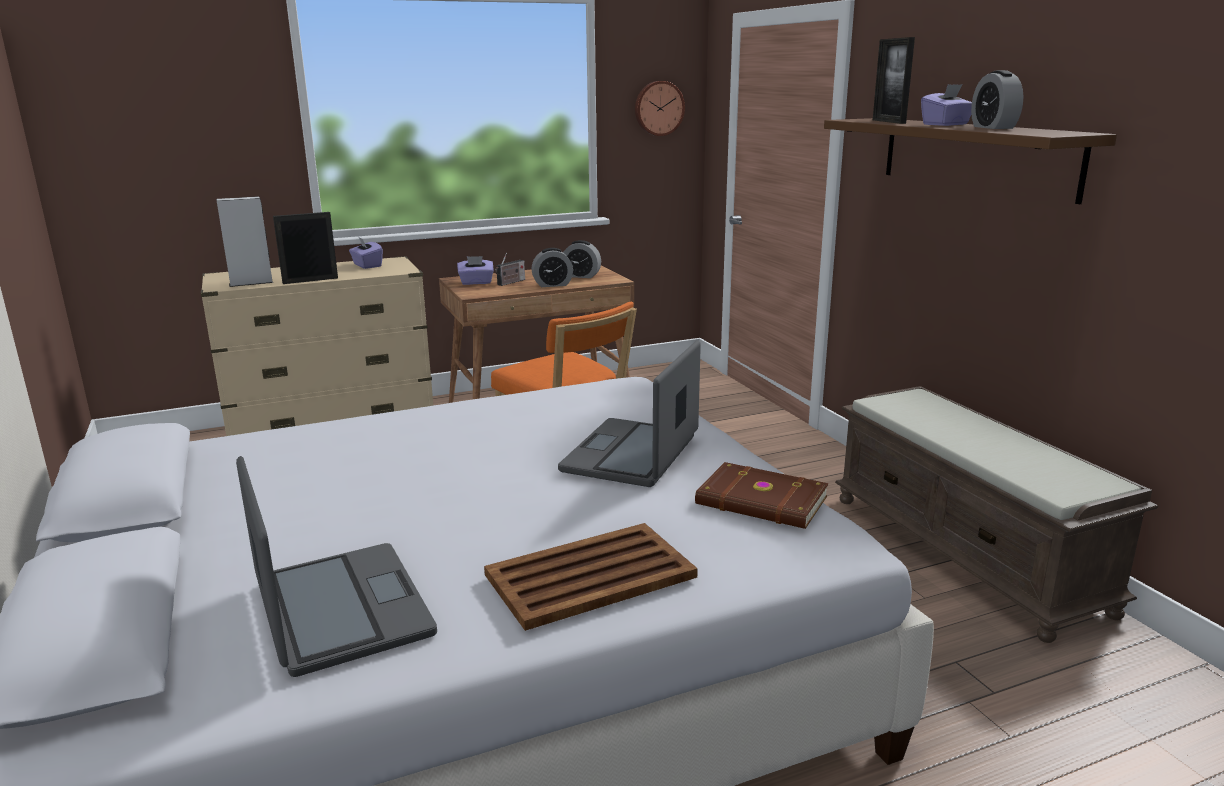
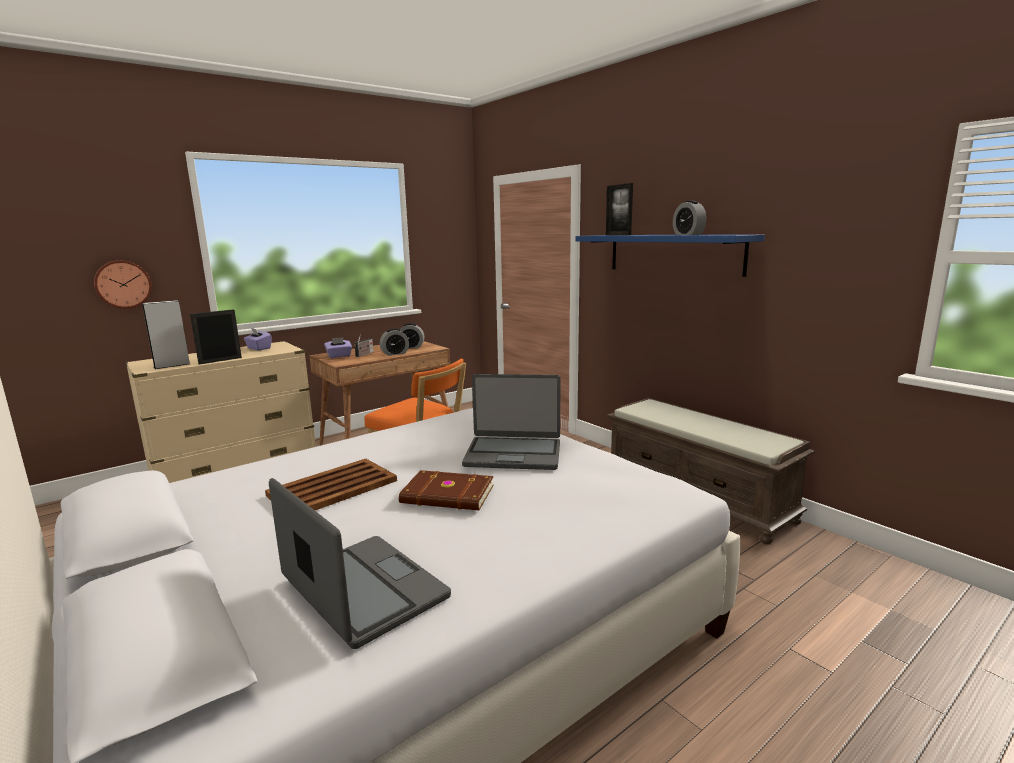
camera: 15 degrees left, 5 degrees down
(592, 576) = (538, 536): brown tray -> brown tray (334, 488)
(632, 454) = (513, 454): laptop -> laptop turned 90 degrees counterclockwise
(658, 108) = (447, 237): wall clock -> wall clock (123, 284)
(761, 502) = (618, 473): brown book -> brown book (448, 495)
(946, 124) = (656, 234): purple tissue box -> none
(976, 156) = (673, 253): brown shelf -> blue shelf

